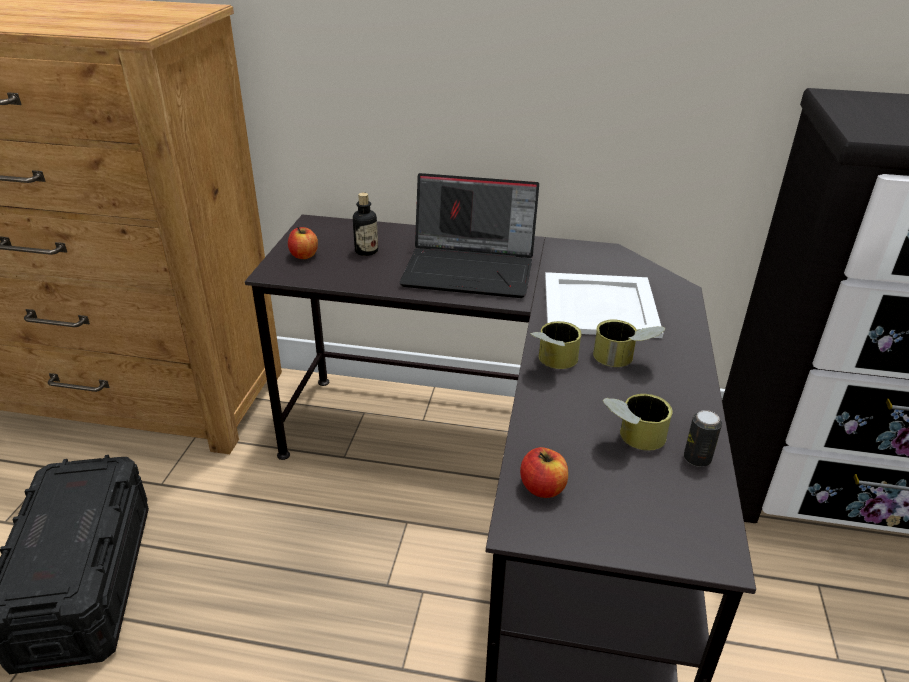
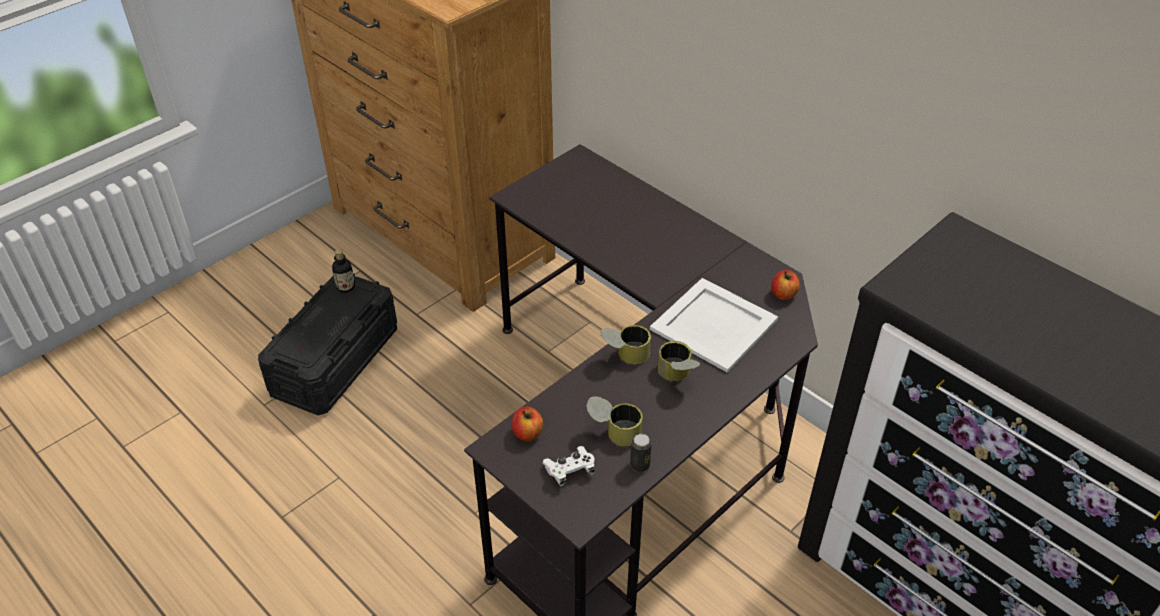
camera: 35 degrees right, 10 degrees up
(304, 255) = (546, 188): apple -> apple (783, 294)
(366, 251) = (593, 201): bottle -> bottle (346, 287)
(471, 269) = (653, 250): laptop -> none
(637, 504) = (570, 471): none -> white game controller

